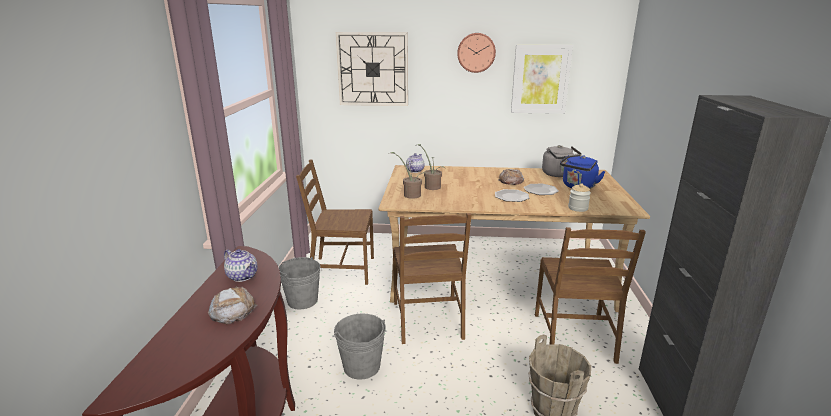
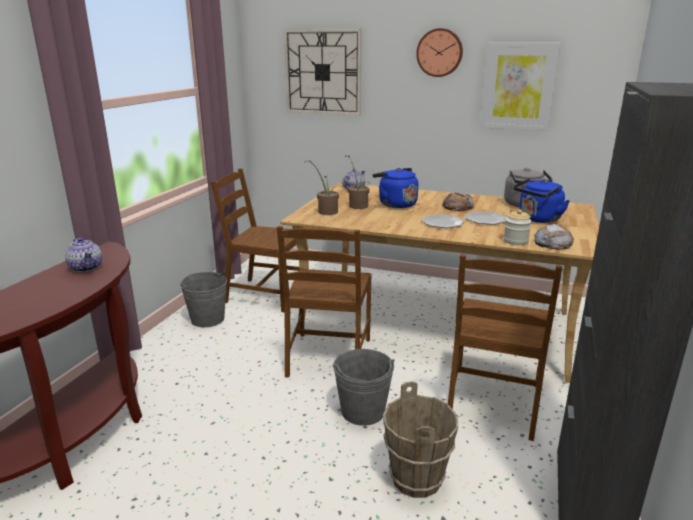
camera: 15 degrees right, 0 degrees up
(232, 310) = (48, 295): bread -> bread (552, 243)
(362, 366) = (229, 392): grey bucket -> grey bucket (363, 411)
(461, 182) = (395, 204): none -> blue kettle

